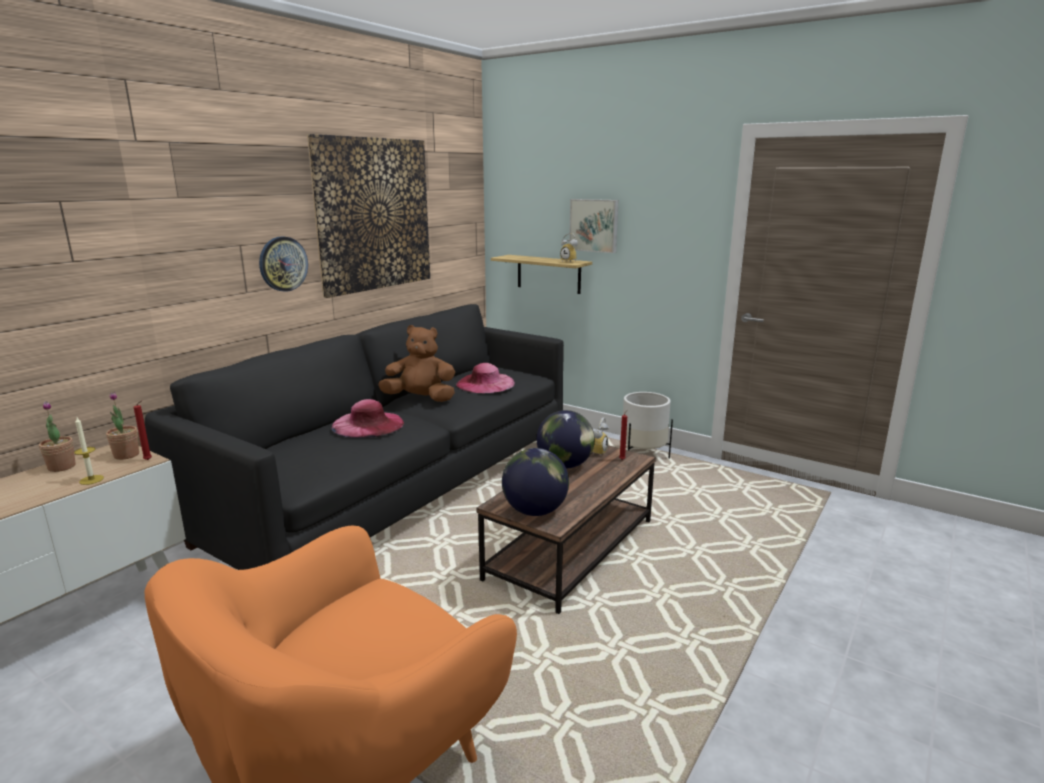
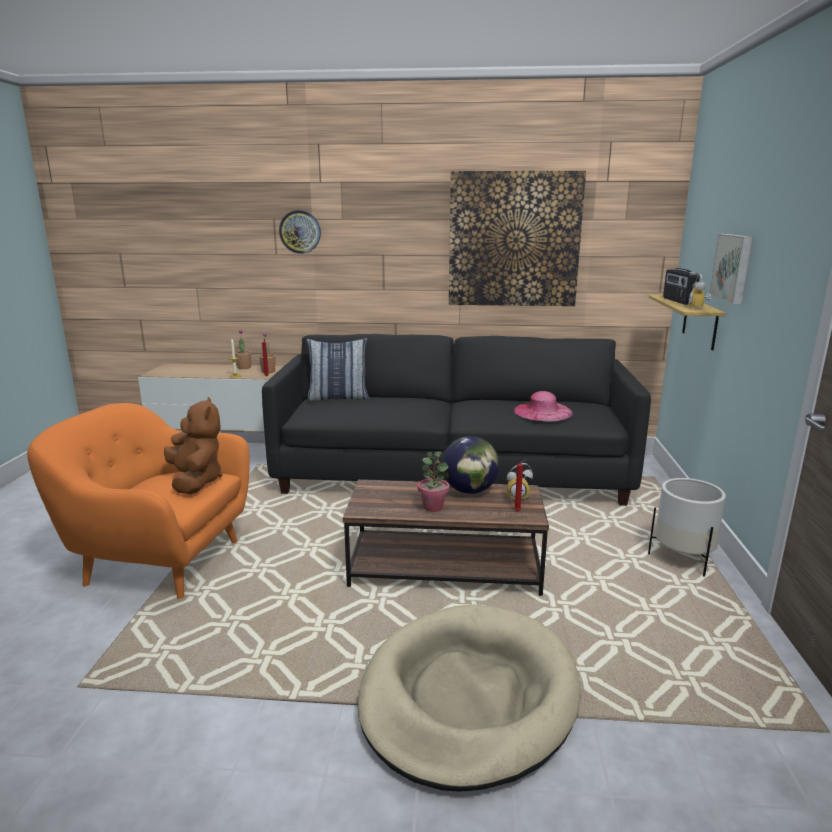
camera: 60 degrees right, 0 degrees up
(275, 448) = (338, 397): none -> pillow
(283, 264) = (415, 272): wall clock -> wall clock (300, 232)
(368, 424) = (398, 403): pink hat -> none
(421, 399) = (475, 404): brown plush toy -> brown plush toy (196, 481)
(533, 259) = (678, 301): none -> radio
(535, 511) = (373, 499): globe -> none
(582, 489) = (433, 507): none -> potted plant
(758, 599) = (468, 697): none -> beige dog bed

